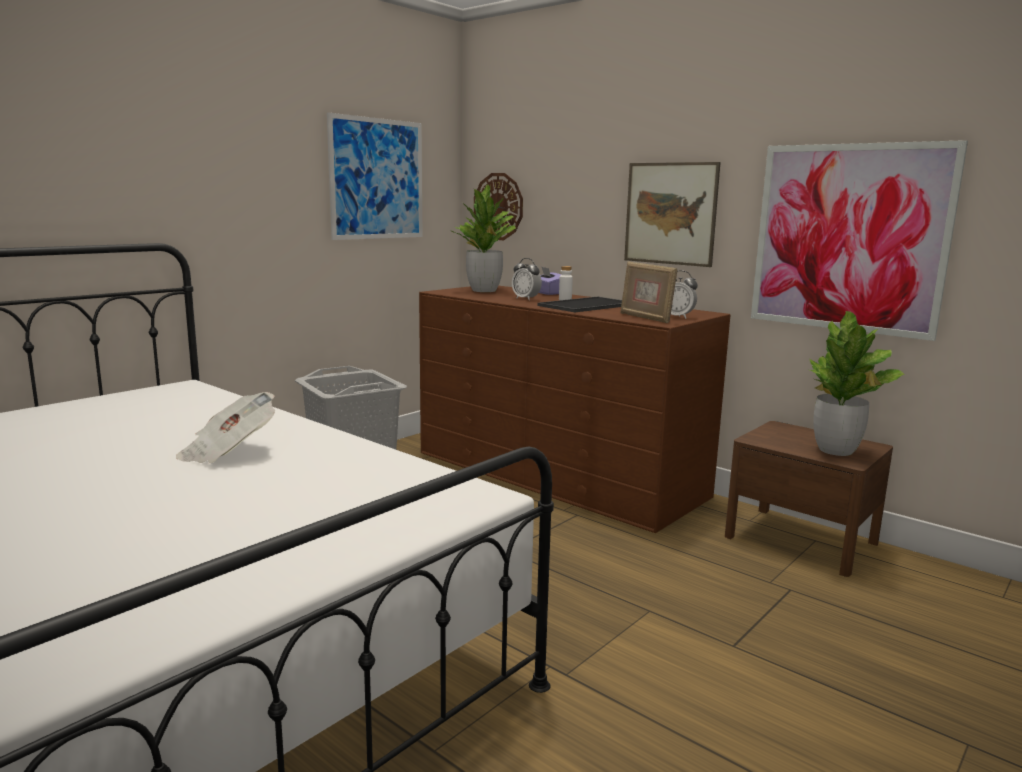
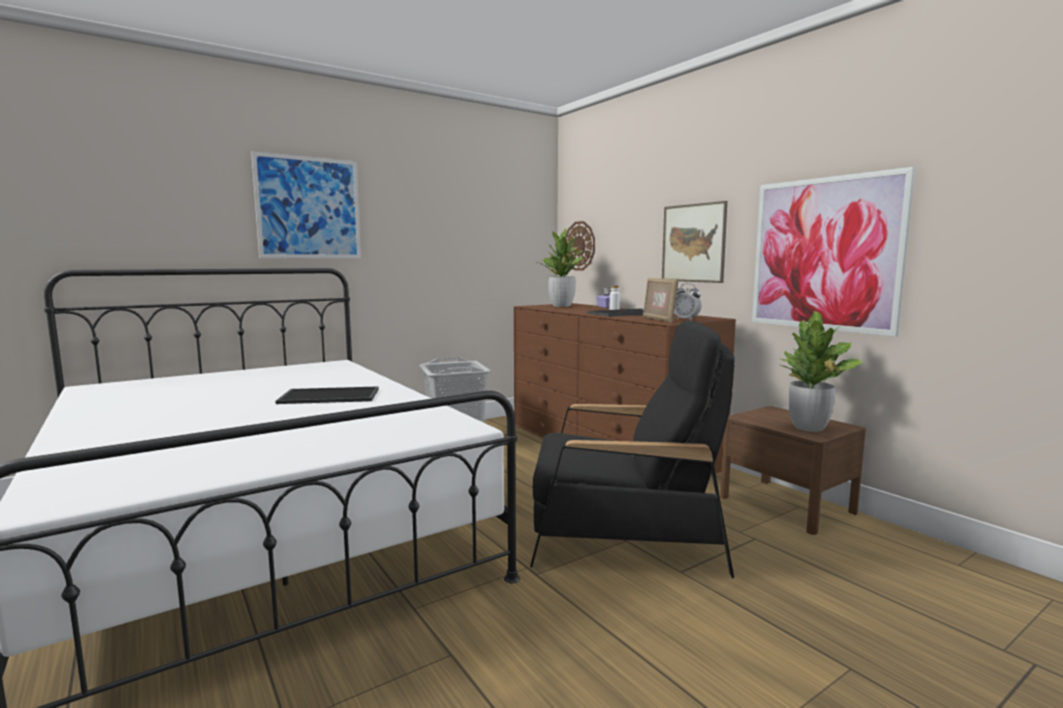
camera: 15 degrees right, 5 degrees down
(228, 452) = (328, 396): newspaper -> tray
(377, 179) = (489, 227): picture -> picture (309, 208)
(526, 299) = (585, 310): alarm clock -> none
(644, 605) = (624, 536): none -> black armchair

